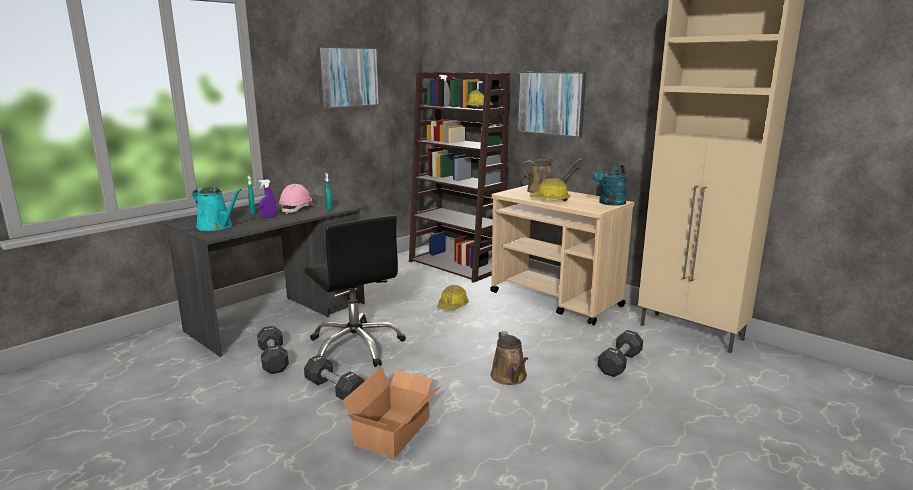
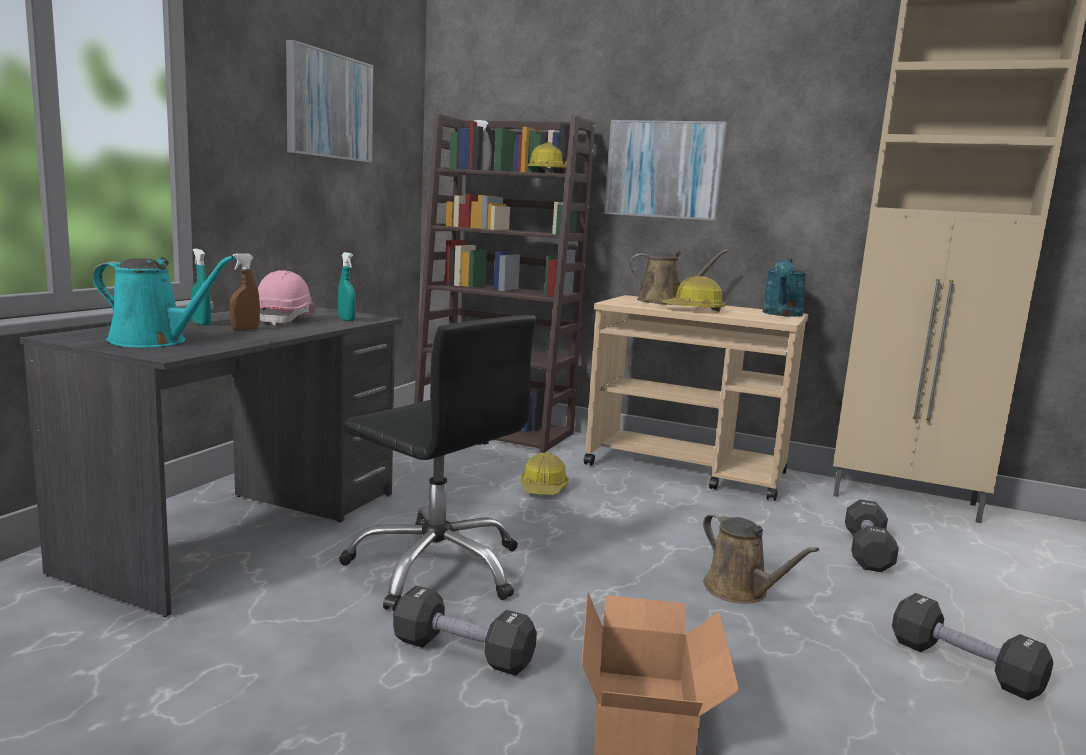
camera: 20 degrees left, 5 degrees down
(268, 217) = (245, 329): purple spray bottle -> brown spray bottle
(273, 359) = (290, 609): black dumbbell -> black dumbbell (963, 666)

